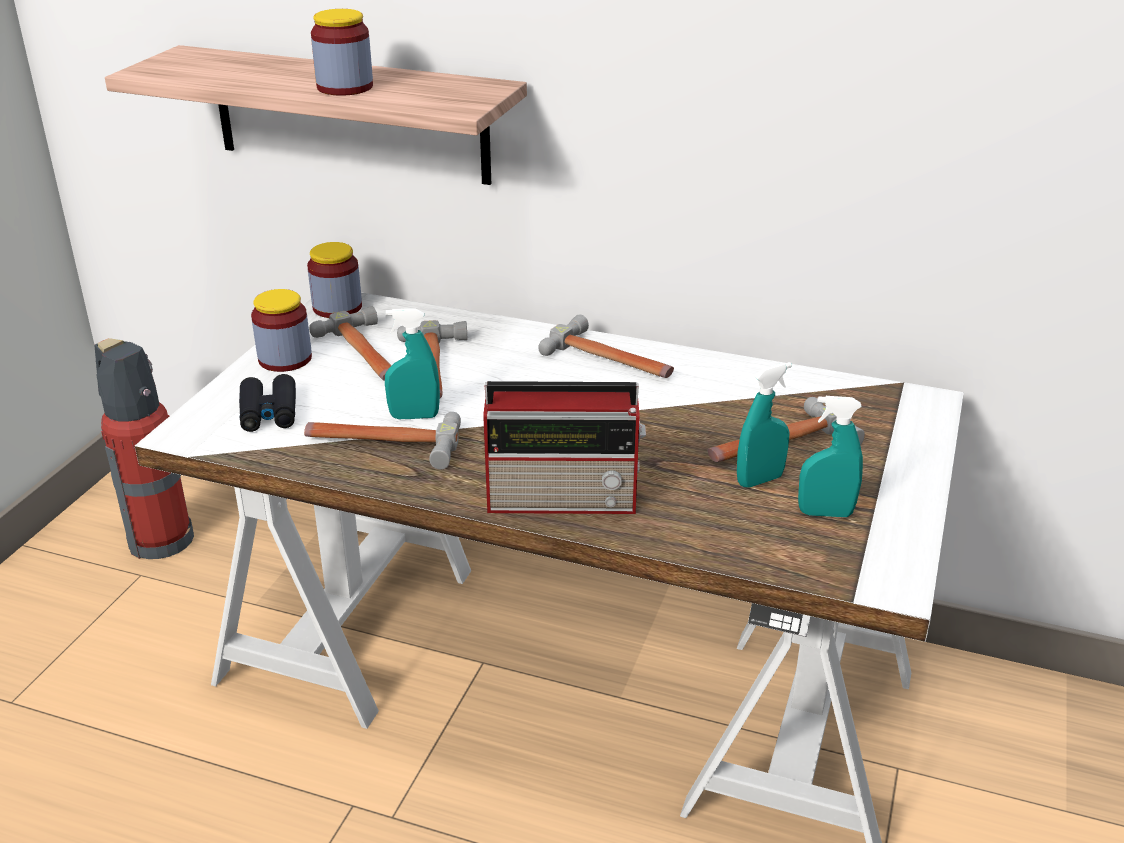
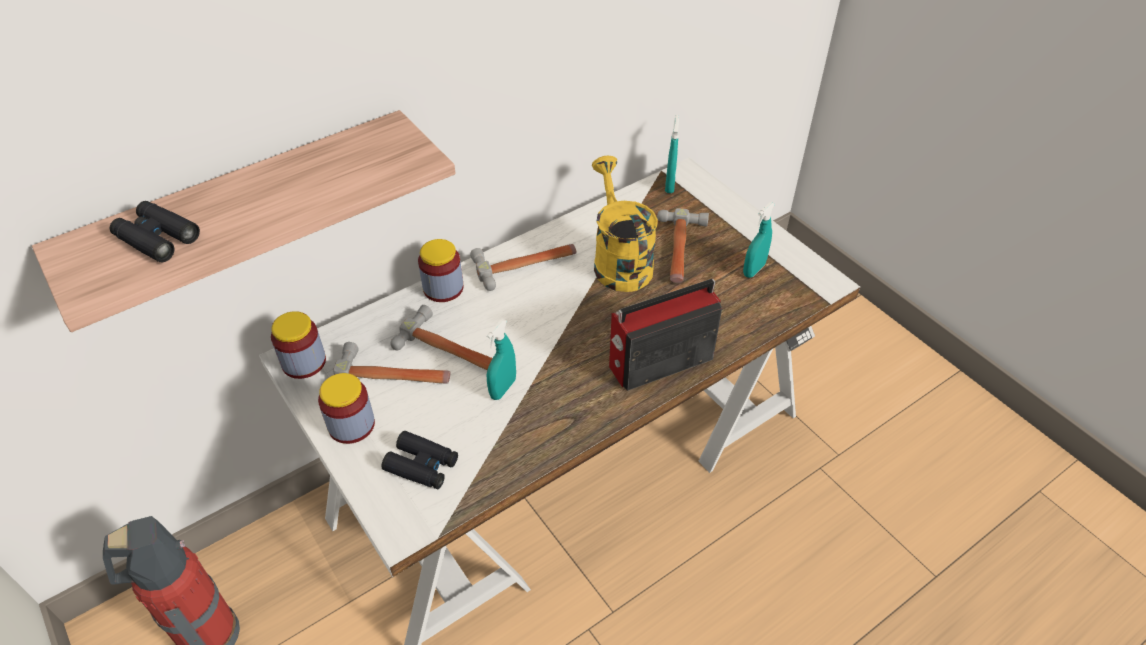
camera: 55 degrees left, 15 degrees up
(229, 68) = (157, 238): none -> black binoculars
(345, 87) = (299, 194): jar -> jar (443, 288)
(382, 443) = (521, 420): hammer -> none
(565, 499) = (658, 363): radio -> radio turned 150 degrees counterclockwise
(699, 412) = (619, 260): none -> yellow watering can
(760, 480) = (705, 276): turquoise spray bottle -> turquoise spray bottle (669, 185)

